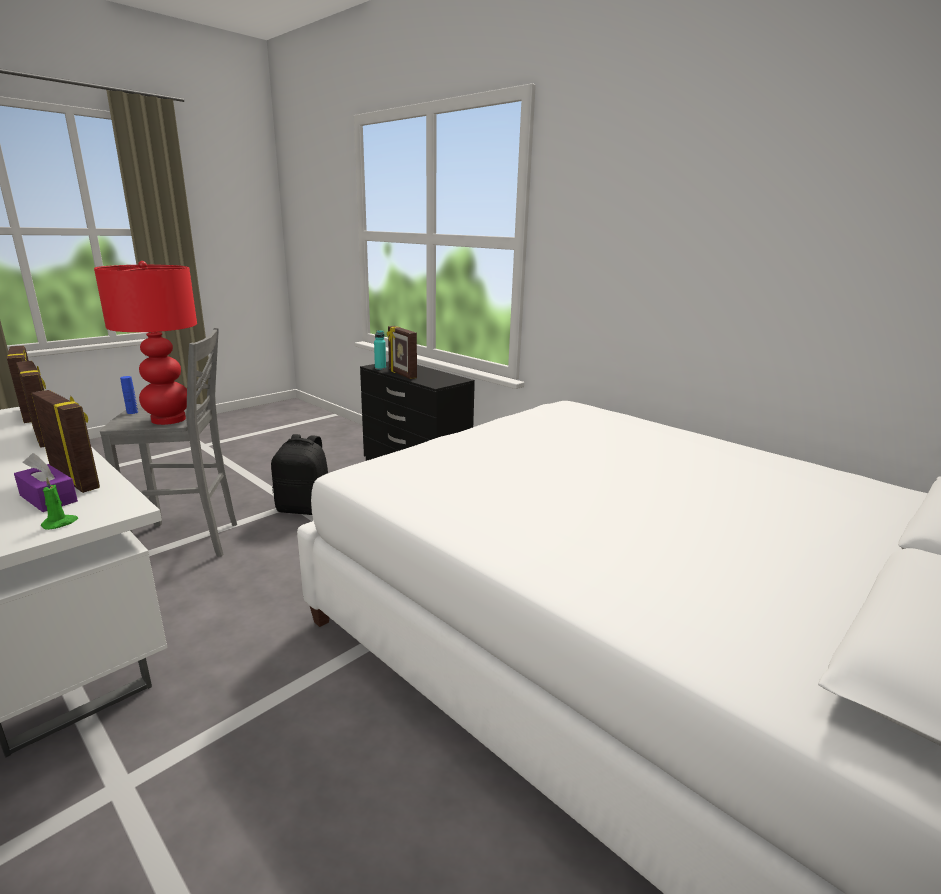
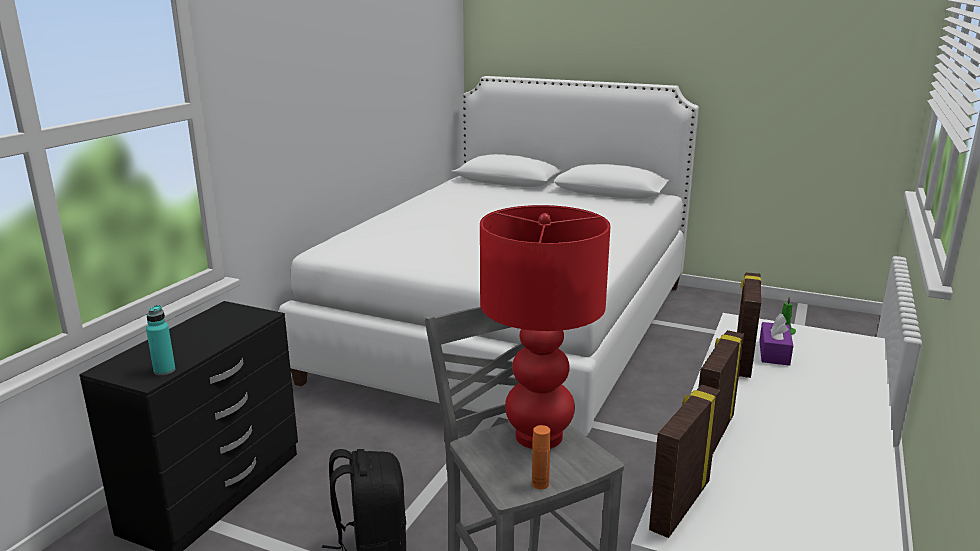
camera: 110 degrees left, 0 degrees up
(132, 412) = (540, 484): blue bottle -> orange bottle
(401, 374) = (208, 346): picture frame -> none

